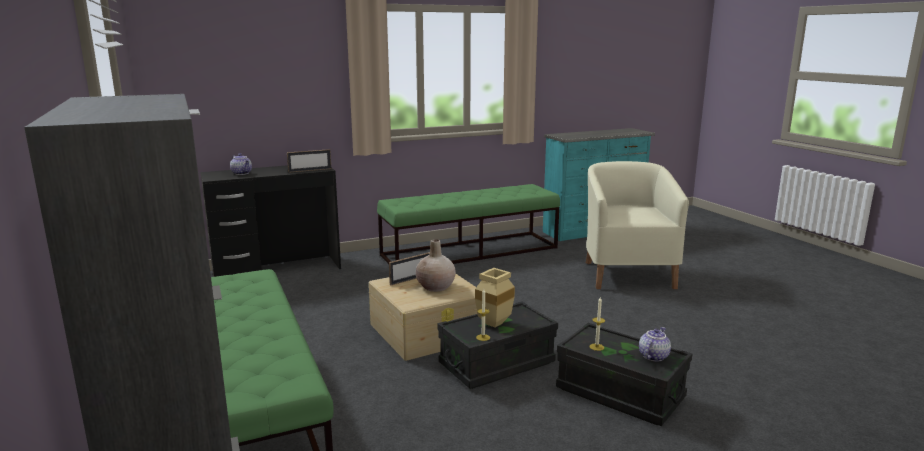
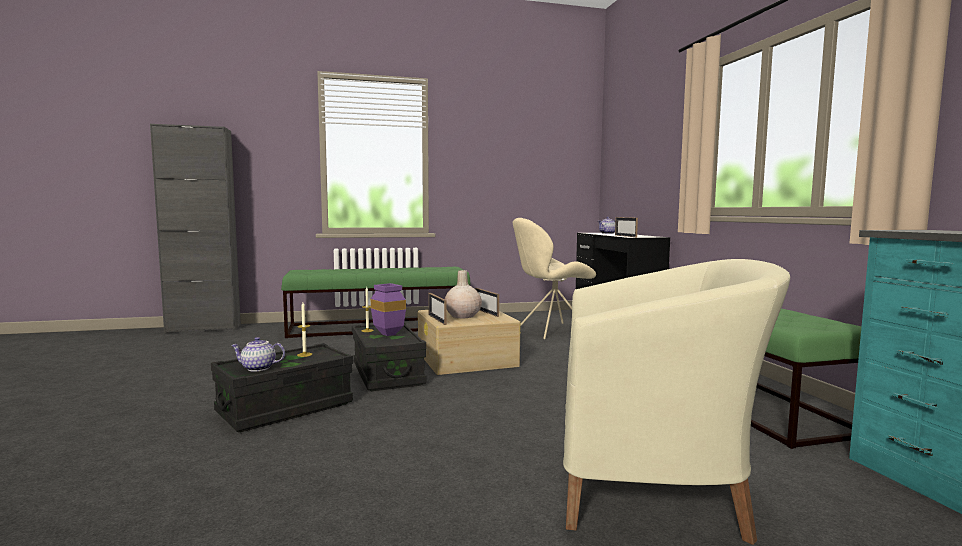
camera: 100 degrees right, 10 degrees down
(298, 298) = (551, 331): none -> beige chair
(458, 296) = (437, 319): none -> picture frame
(494, 323) = (390, 334): beige vase -> purple vase
(653, 356) = (258, 368): teapot -> teapot turned 135 degrees clockwise

